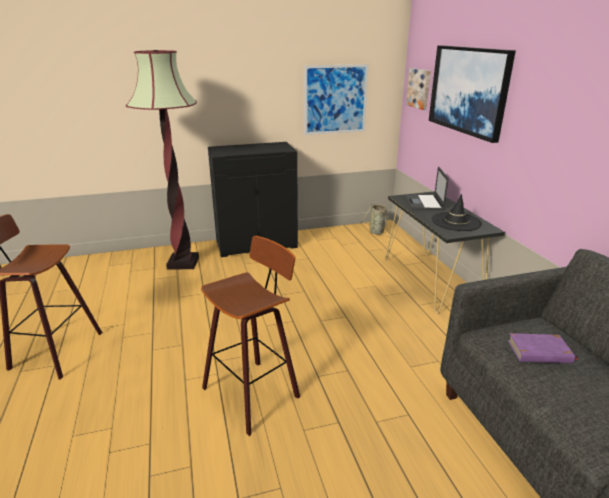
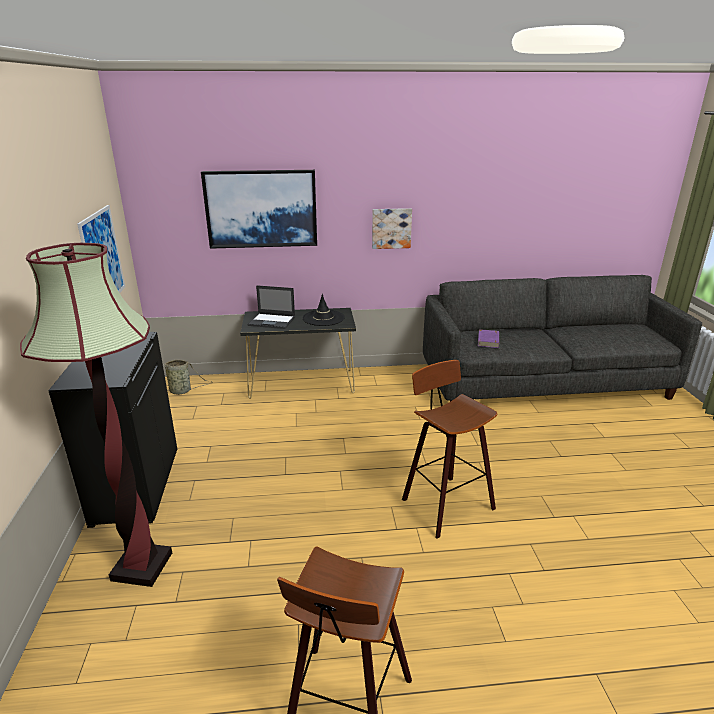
camera: 80 degrees left, 0 degrees up
(419, 88) = (168, 219): picture -> picture (391, 228)

